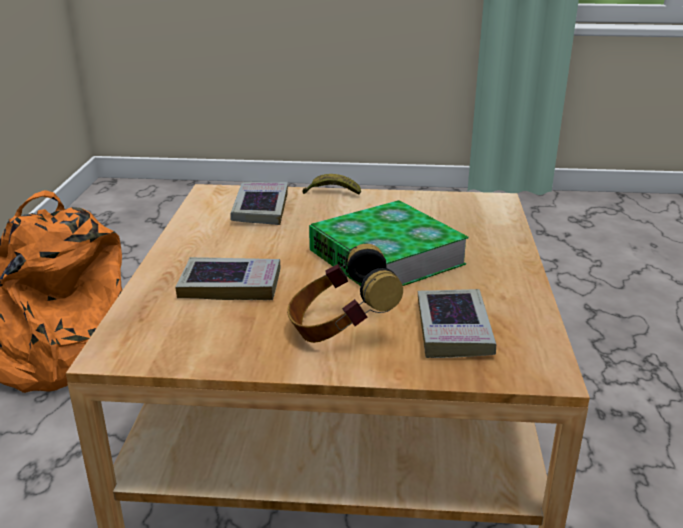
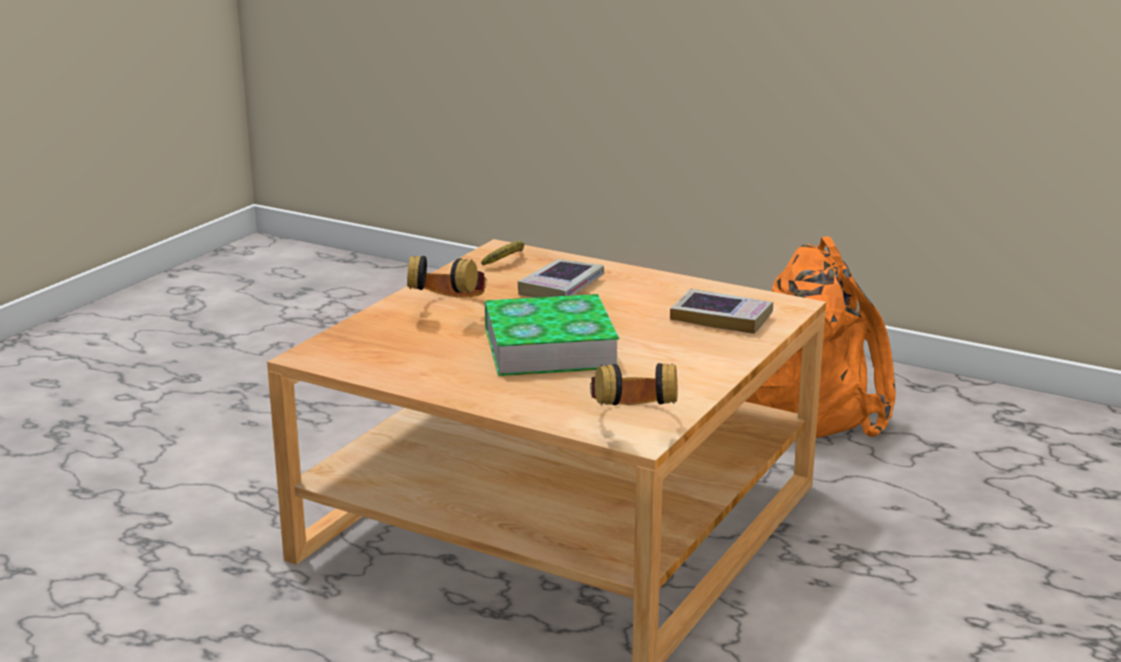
camera: 115 degrees right, 5 degrees down
(332, 193) = (742, 356): banana -> banana (507, 261)
(453, 330) = (400, 342): book -> none
(477, 206) = (633, 421): none -> headphones

